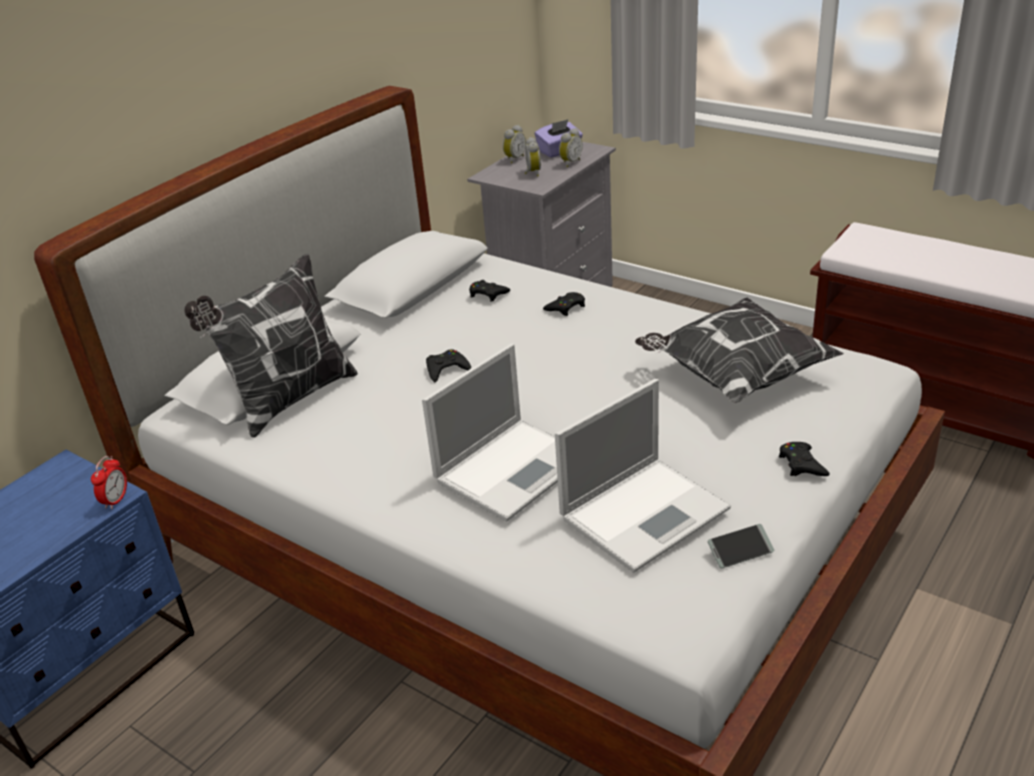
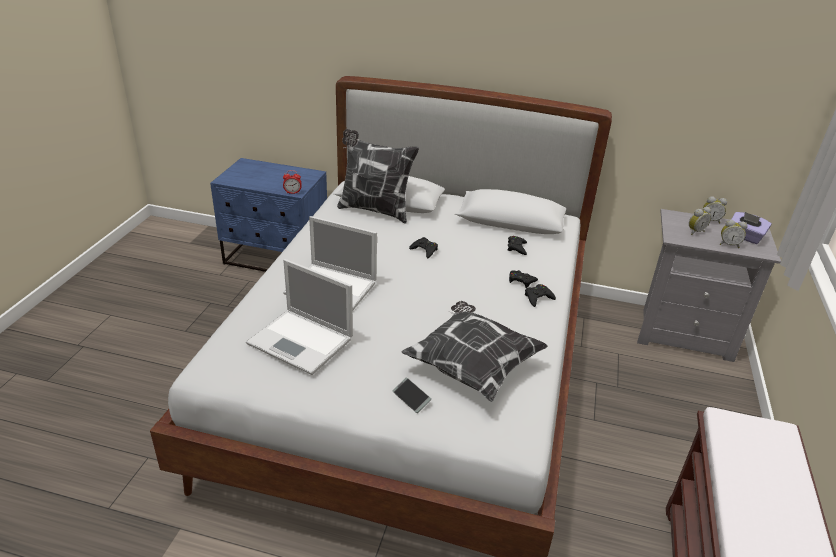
camera: 65 degrees right, 0 degrees up
(740, 551) = (276, 386): phone -> phone (411, 398)
(801, 464) = (375, 408): black game controller -> black game controller (538, 298)

